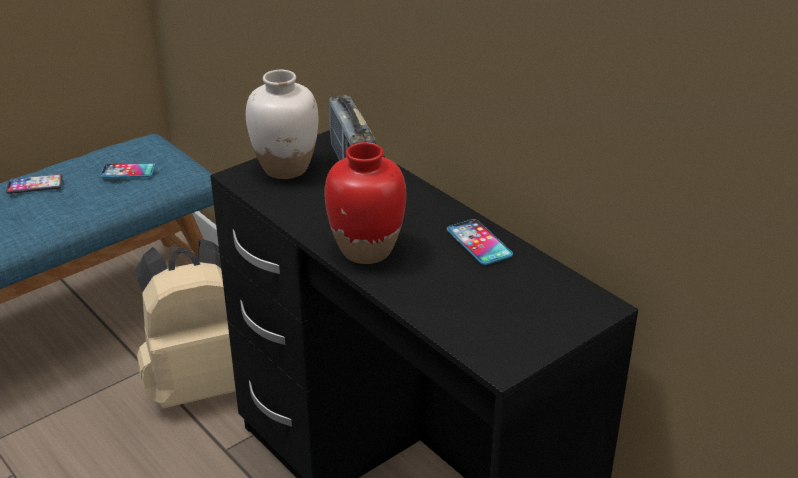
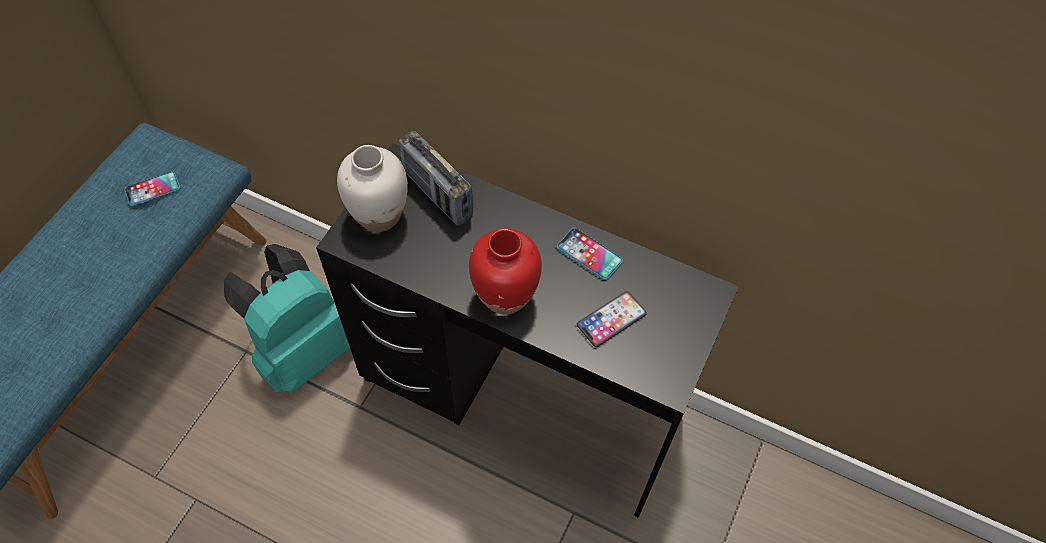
camera: 25 degrees left, 25 degrees up
(35, 185) = (70, 238): phone -> phone (611, 319)
(201, 384) = (303, 350): beige backpack -> turquoise backpack

